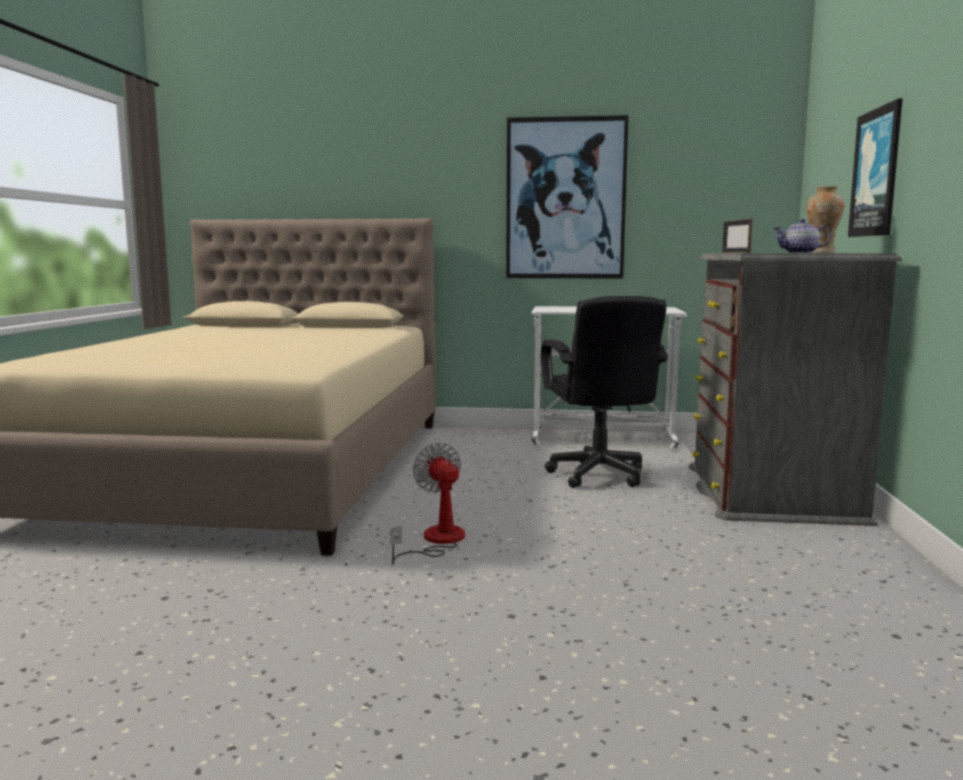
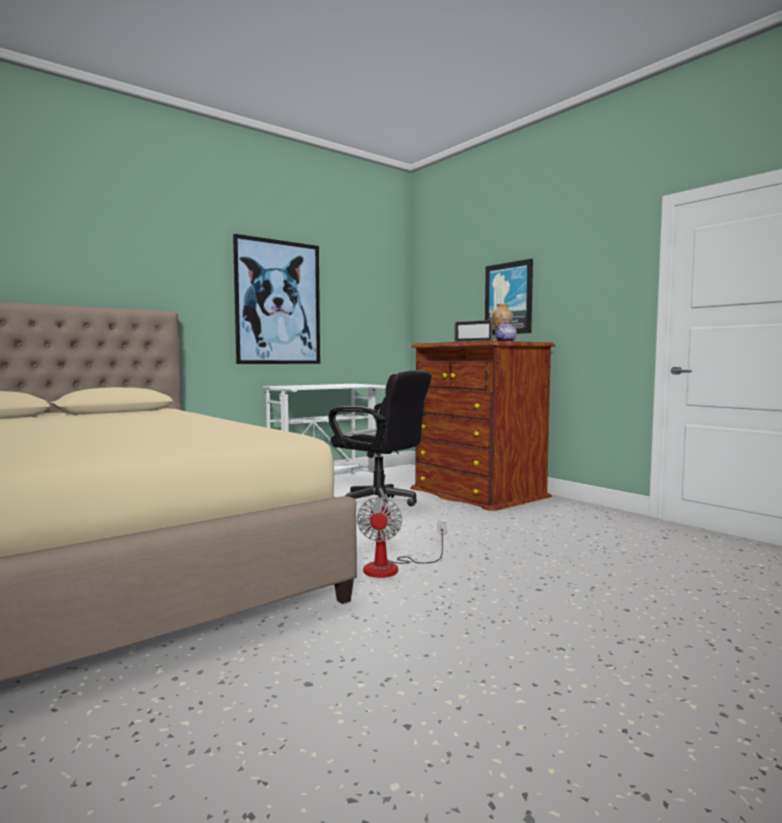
camera: 45 degrees left, 5 degrees down
(436, 541) = (392, 568): fan -> fan turned 105 degrees counterclockwise
(771, 492) = (478, 492): grey dresser -> brown dresser

